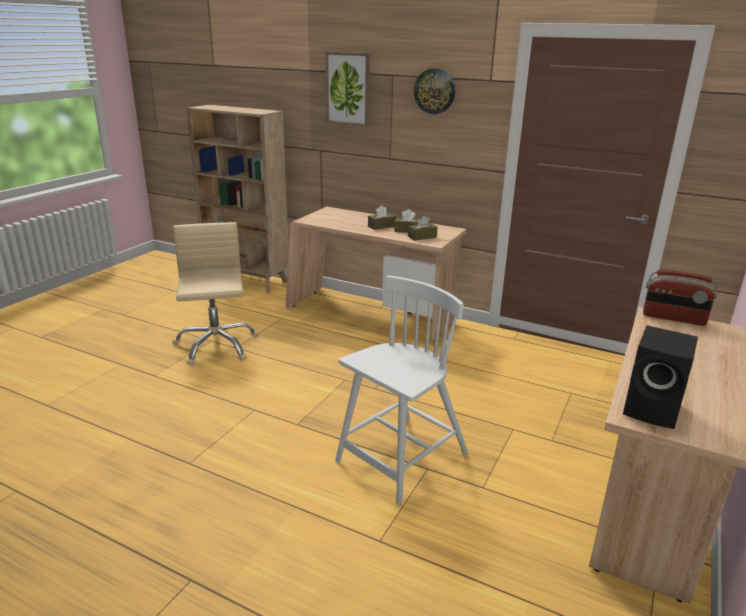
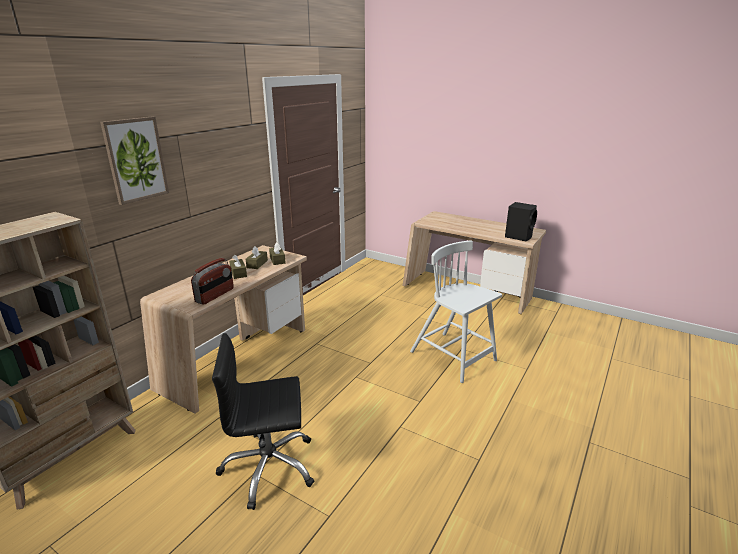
camera: 85 degrees left, 0 degrees up
(216, 345) = (269, 467): beige office chair -> black office chair
(434, 91) = (217, 142): wall clock -> none
(673, 318) = (427, 219): radio -> radio (215, 295)

